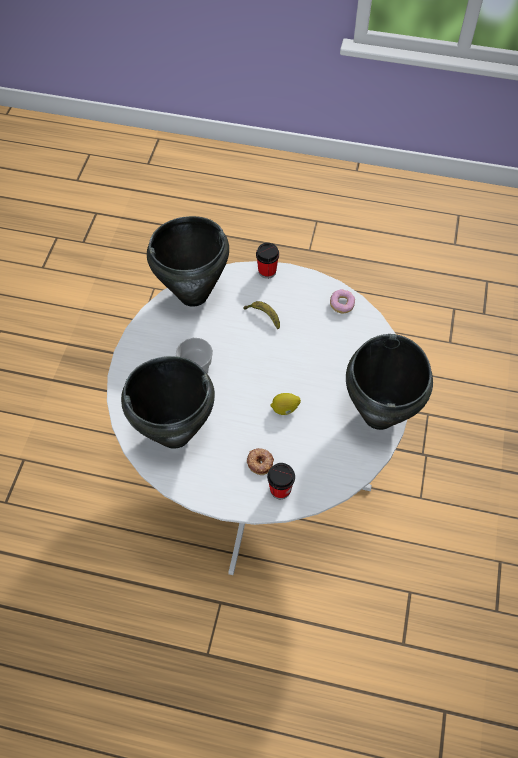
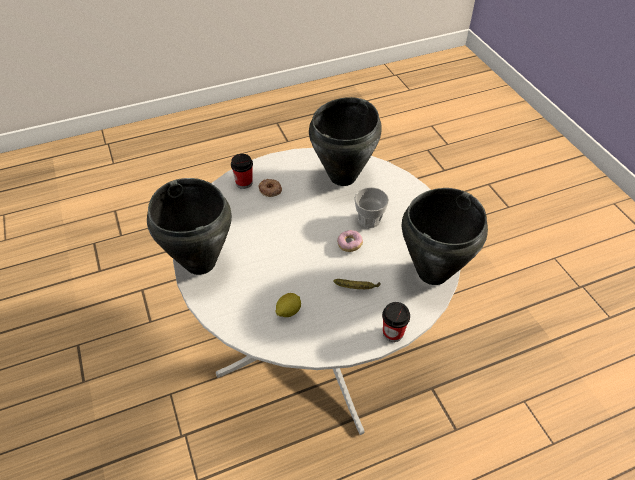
camera: 145 degrees right, 10 degrees down
(285, 409) = (279, 229): lemon -> lemon (288, 311)
(341, 305) = (295, 340): donut -> donut (349, 245)

